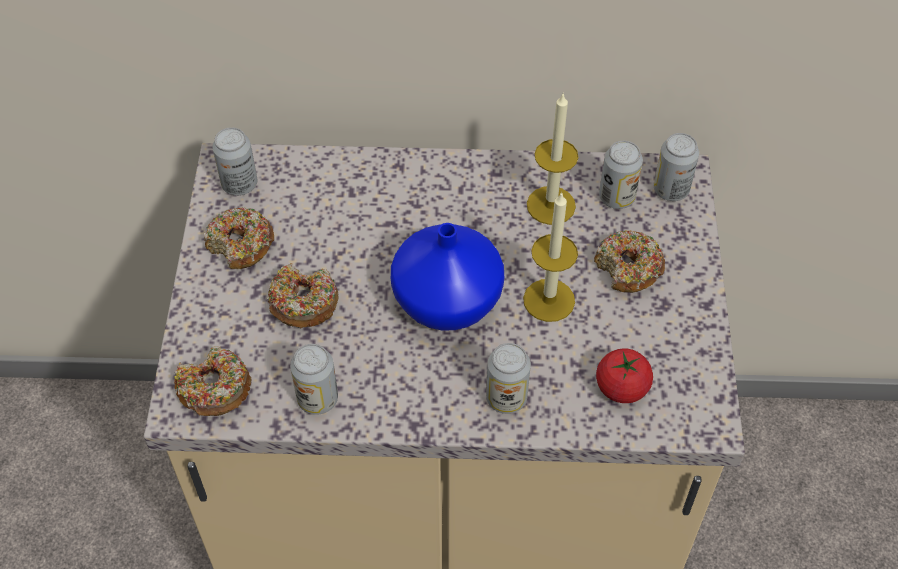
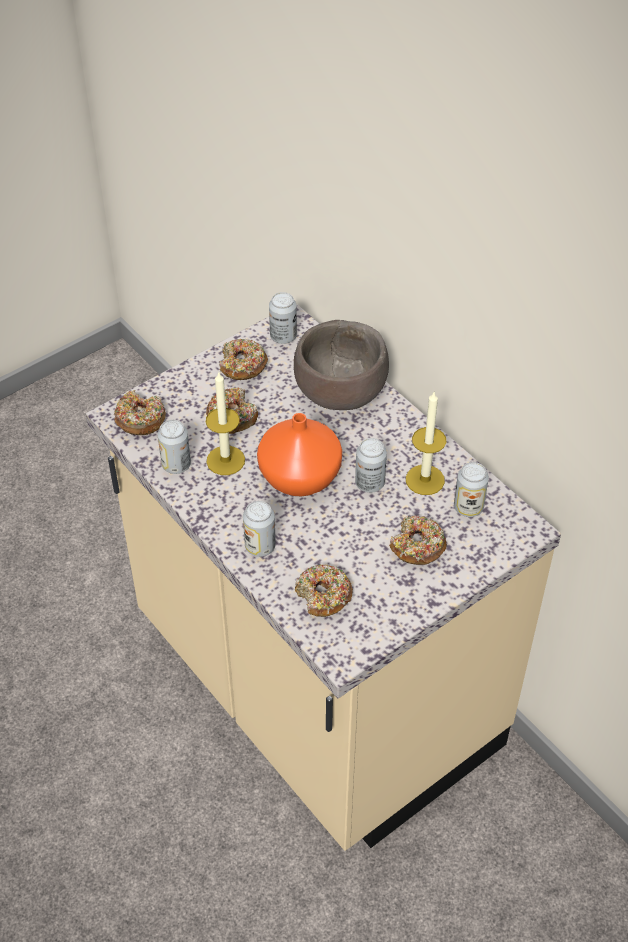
camera: 50 degrees right, 5 degrees down
(371, 192) = (341, 394): none -> brown bowl
(446, 299) = (300, 476): blue vase -> orange vase
(549, 300) = (351, 523): candle -> candle (225, 460)
(621, 387) = (323, 596): tomato -> donut
(671, 190) = (506, 531): can -> can (369, 483)

